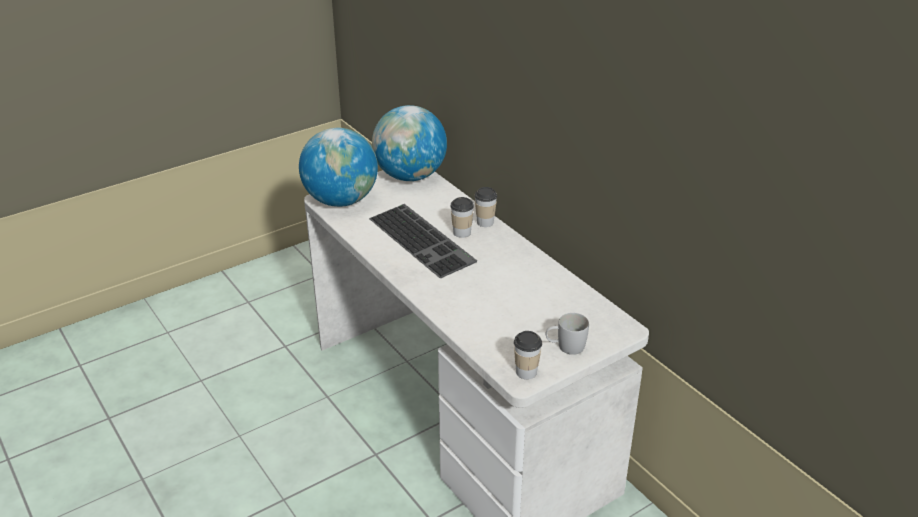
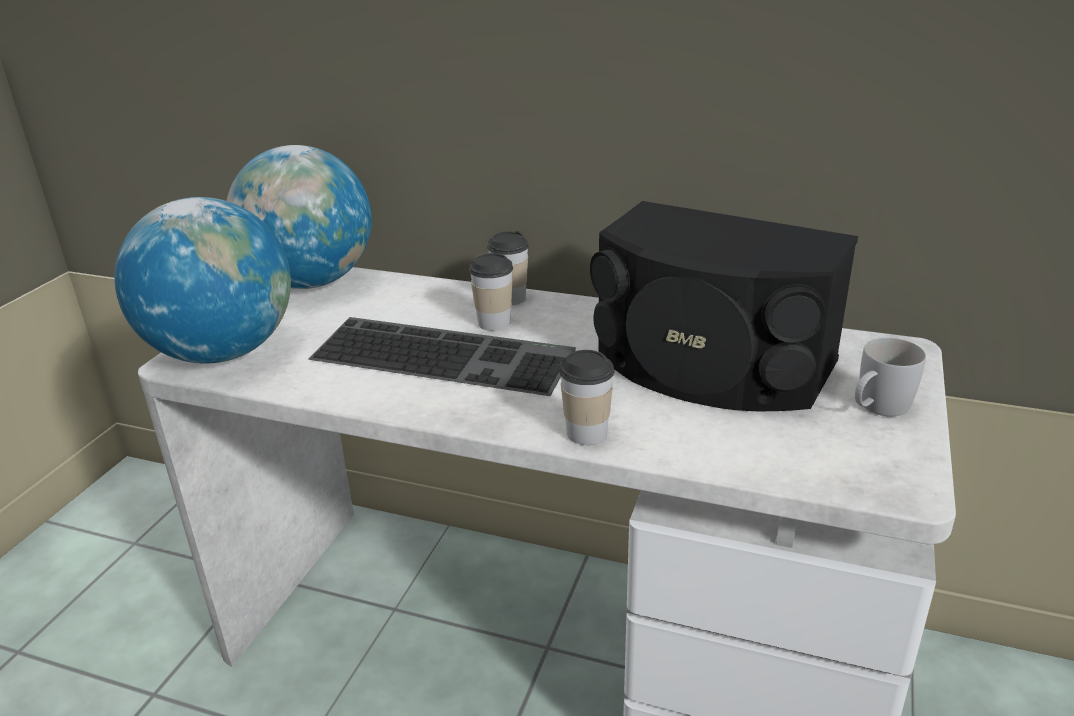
camera: 35 degrees left, 5 degrees down
(524, 295) = (710, 366): none -> black speaker
(526, 372) = (891, 472): cup -> cup (586, 433)

